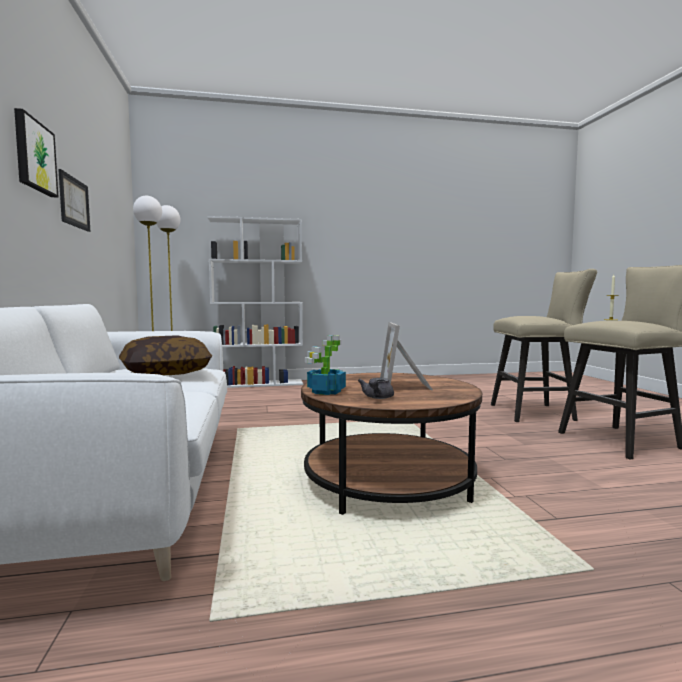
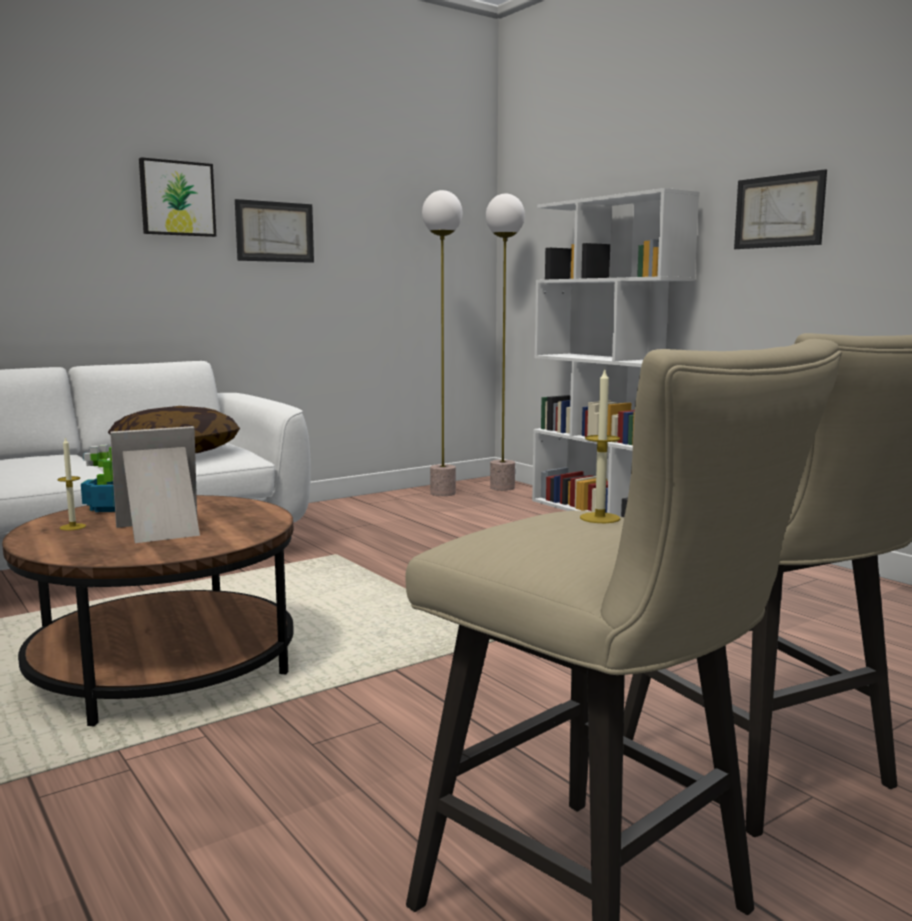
camera: 65 degrees right, 5 degrees up
(338, 236) = (779, 211): none -> picture
(377, 398) = (72, 527): grey teapot -> candle

